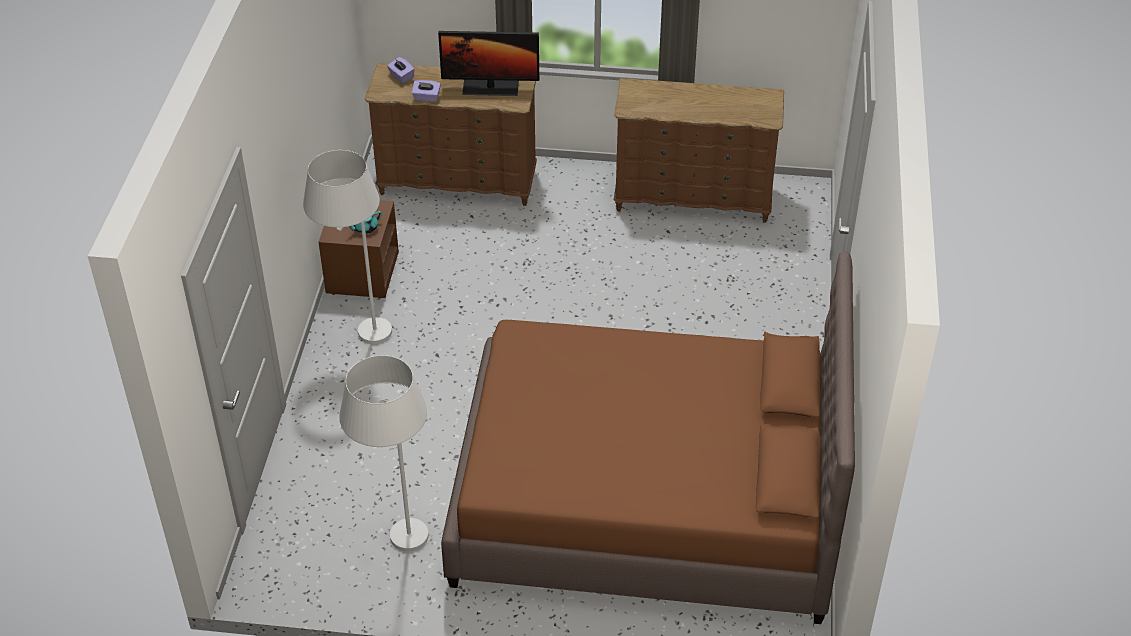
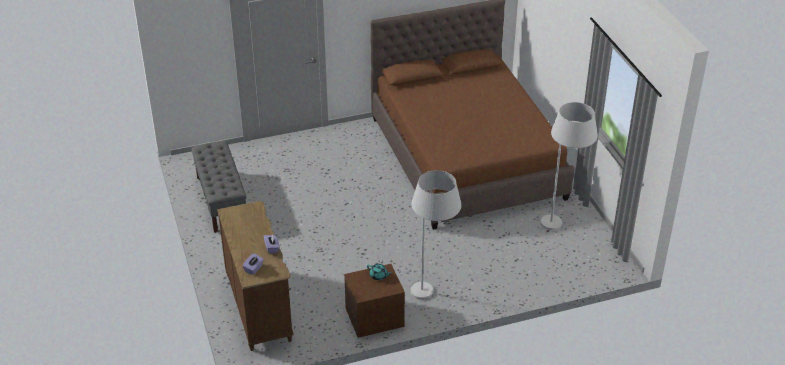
camera: 115 degrees left, 5 degrees down
(490, 88) = (244, 223): monitor -> none
(693, 200) = (221, 201): brown dresser -> grey bench

